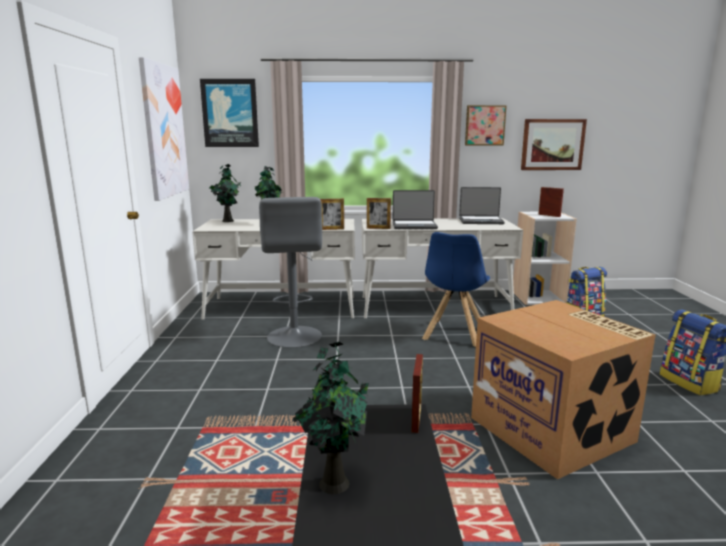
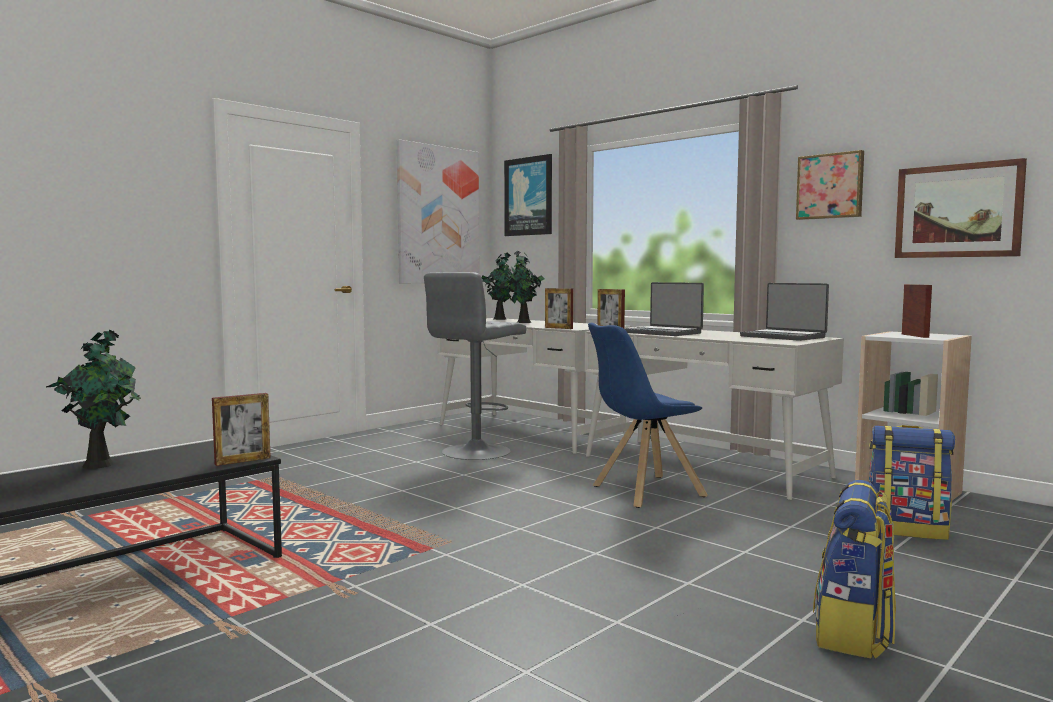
camera: 45 degrees right, 10 degrees down
(553, 429) = (495, 584): cardboard box -> none

